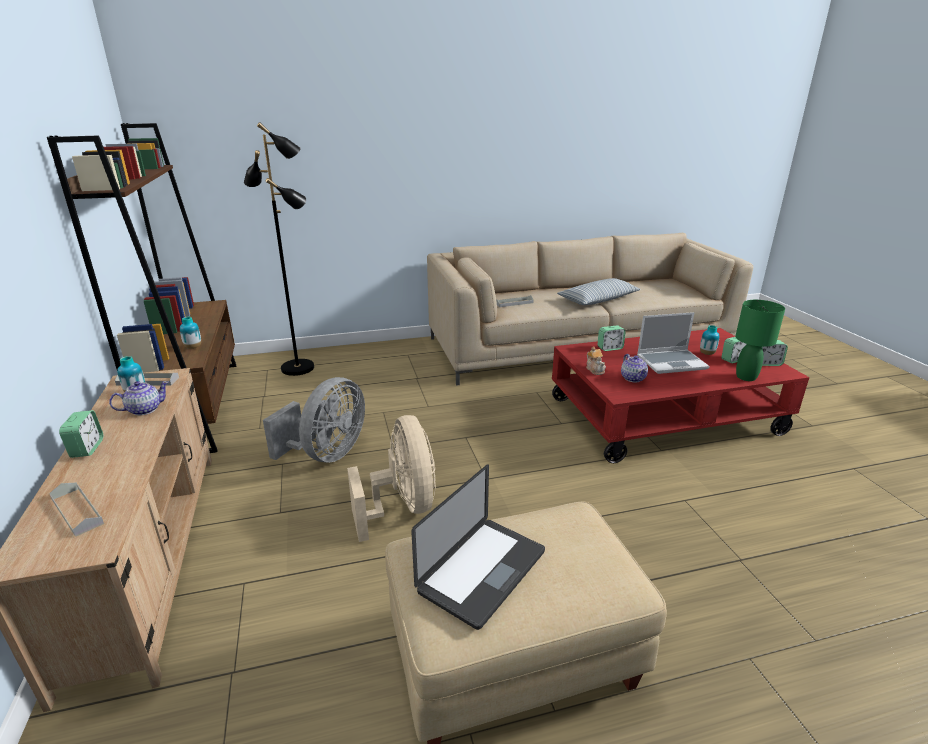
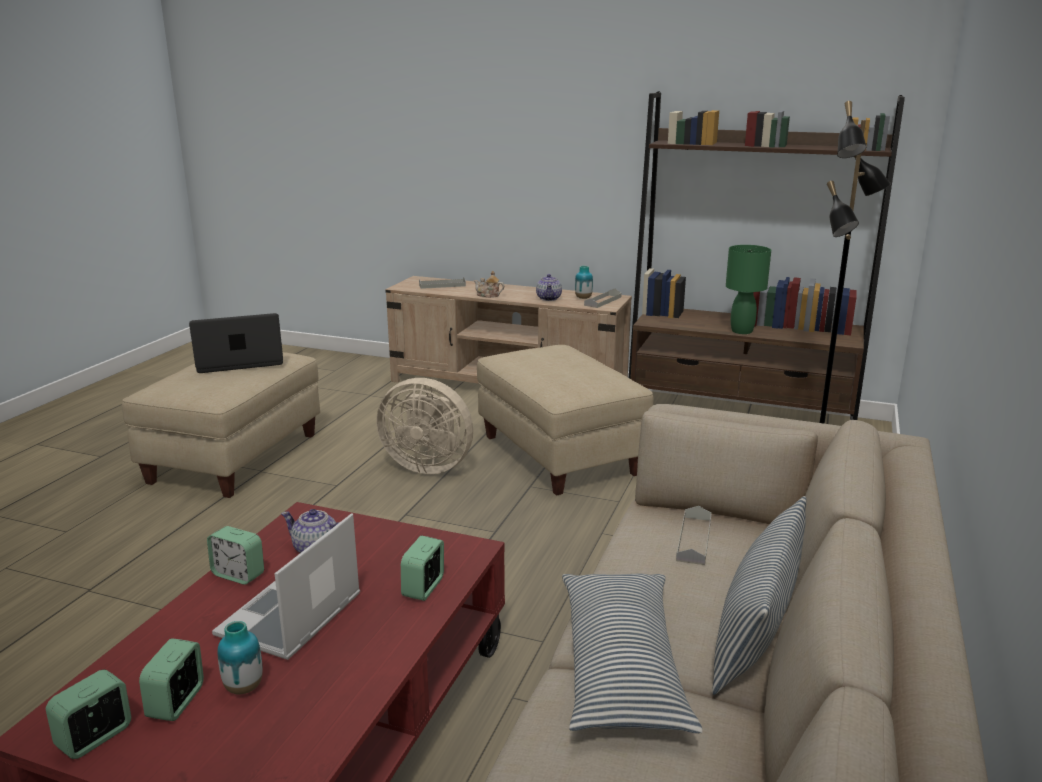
camera: 125 degrees right, 5 degrees down
(87, 448) = (512, 288): alarm clock -> alarm clock (238, 574)
(193, 347) = (690, 325): vase -> none
(327, 454) = (560, 454): grey fan -> beige ottoman
(482, 571) = (239, 362): laptop -> laptop turned 90 degrees clockwise
(550, 290) = (756, 631): none -> pillow
(595, 369) = (383, 534): teapot -> teapot (488, 295)
(745, 377) = (133, 659): green table lamp -> green table lamp (742, 331)

